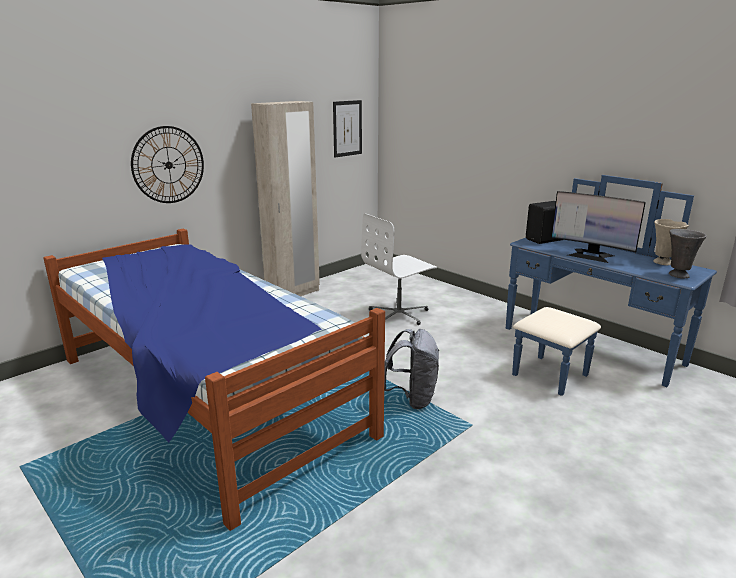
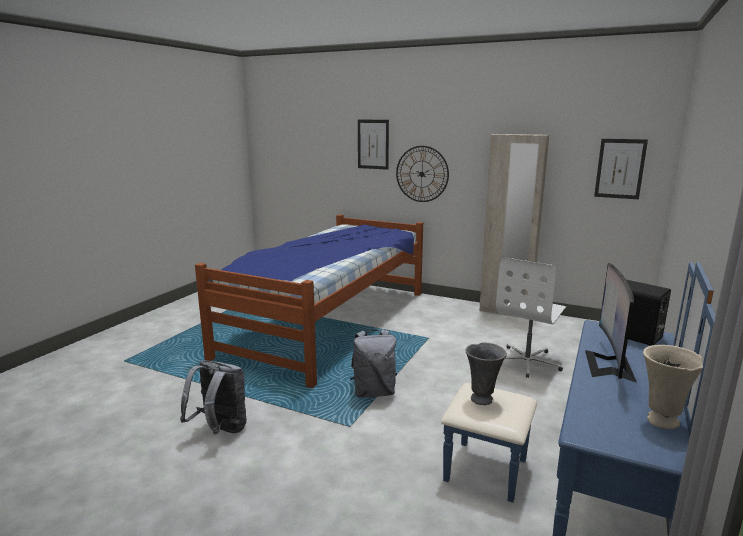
camera: 70 degrees right, 5 degrees down
(84, 132) = (373, 144): none -> picture
(399, 314) = (527, 362): white office chair -> white office chair turned 90 degrees counterclockwise
(450, 524) = (220, 430): none -> grey backpack
(678, 275) = (609, 431): grey vase -> grey vase (482, 399)

